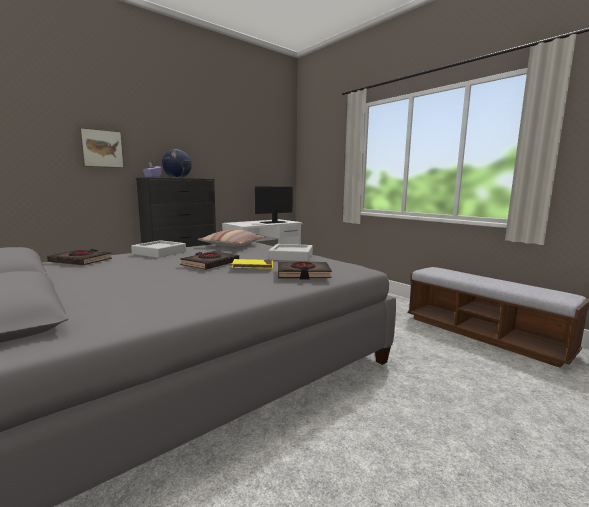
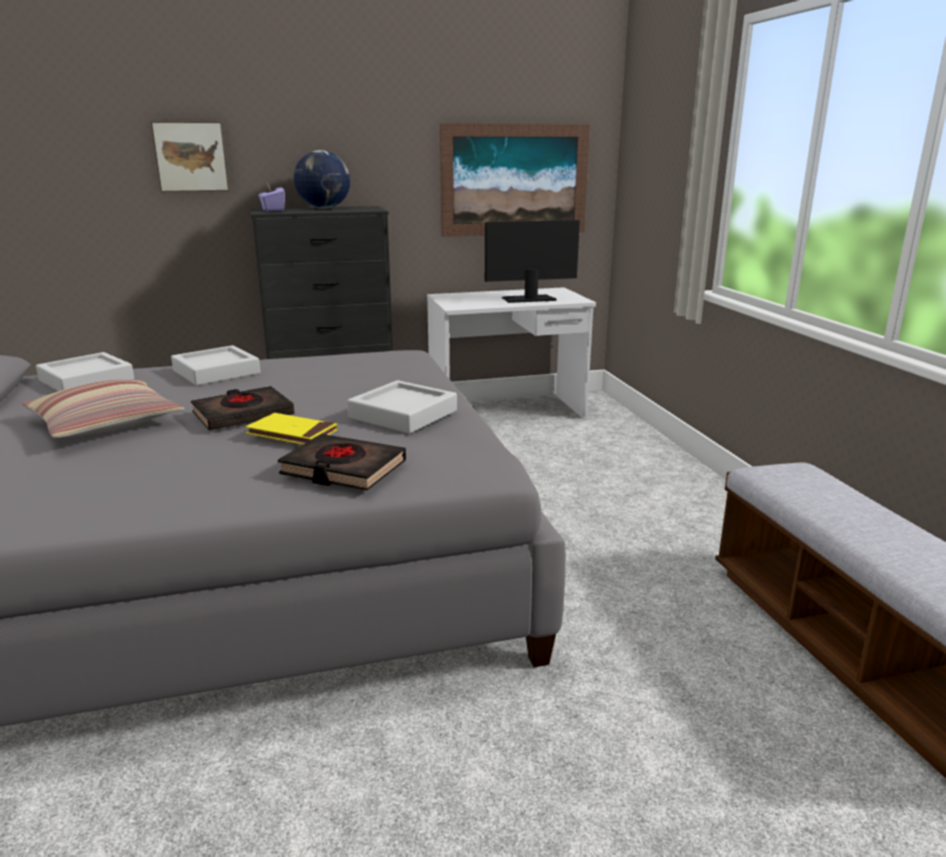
camera: 25 degrees right, 10 degrees up
(81, 261) = (86, 380): black book -> grey tray
(232, 245) = (361, 364): pillow -> pillow (106, 424)
(258, 170) = (514, 180): none -> picture

